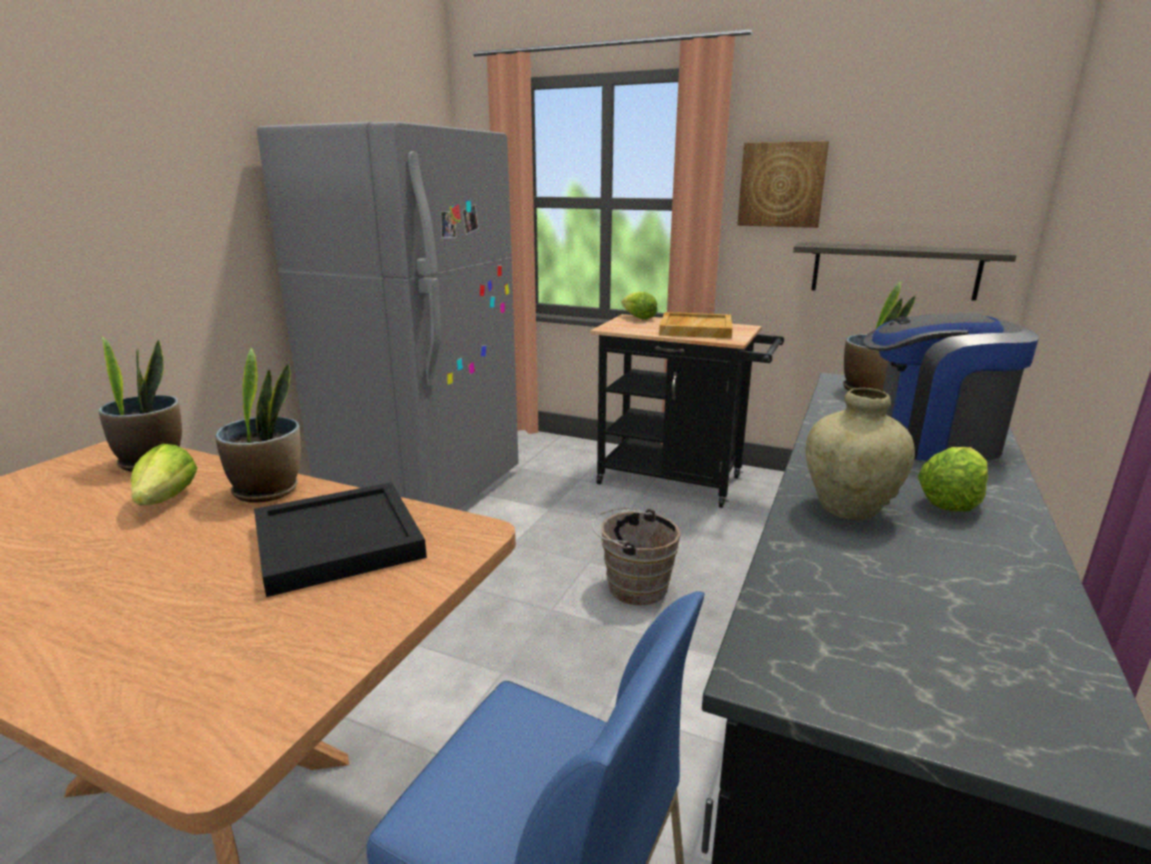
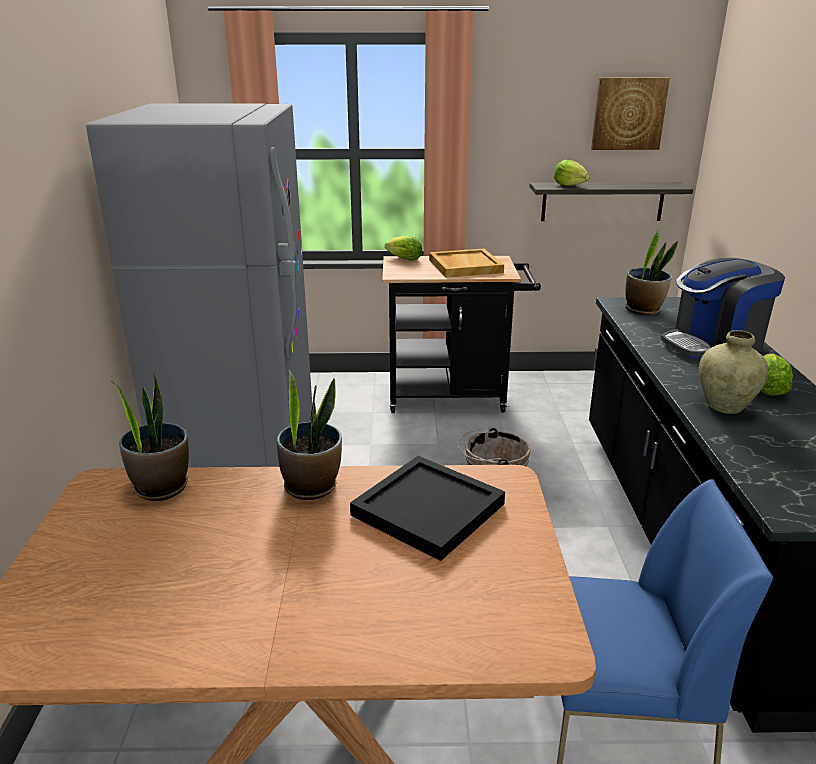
camera: 25 degrees left, 5 degrees up
(167, 499) = (239, 515): lettuce -> lettuce (570, 186)
(781, 185) = (513, 135): picture -> picture (628, 114)

